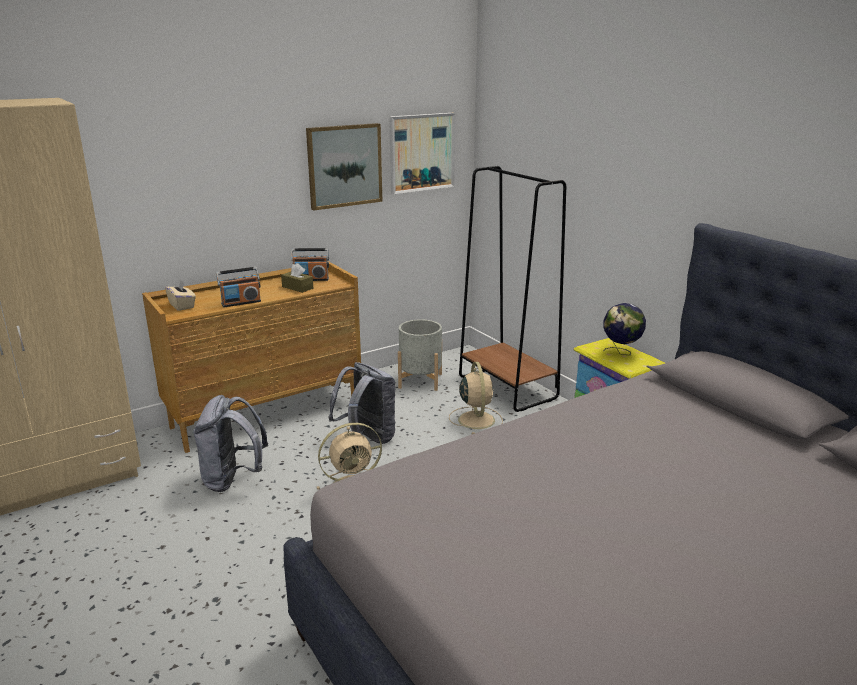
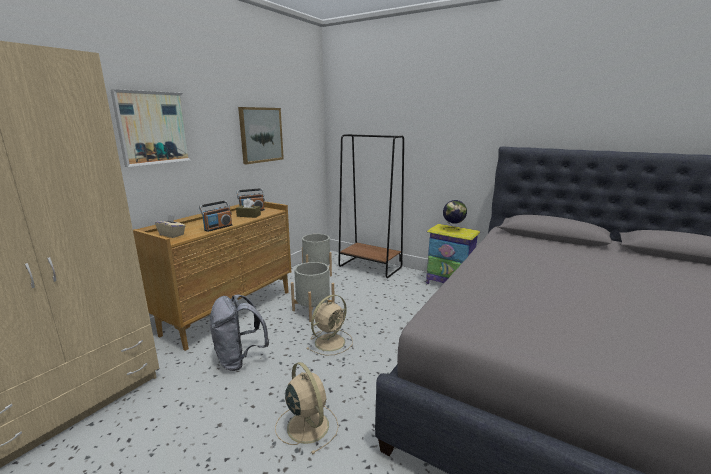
camera: 25 degrees left, 5 degrees down
(367, 438) = (313, 311): grey backpack -> grey planter
(421, 152) = (300, 129): picture -> picture (153, 128)
(476, 419) = (368, 286): beige fan -> beige fan (307, 425)

